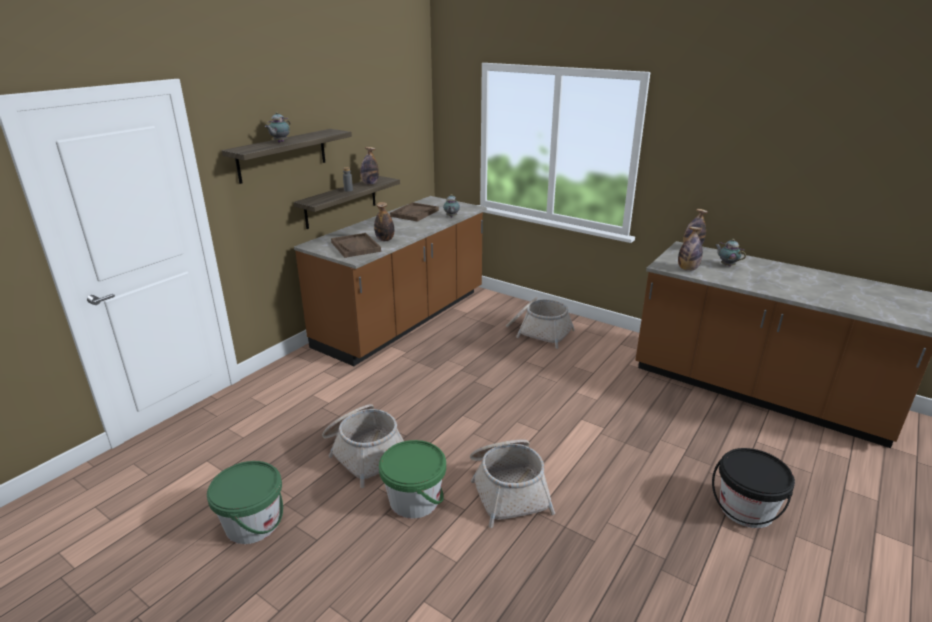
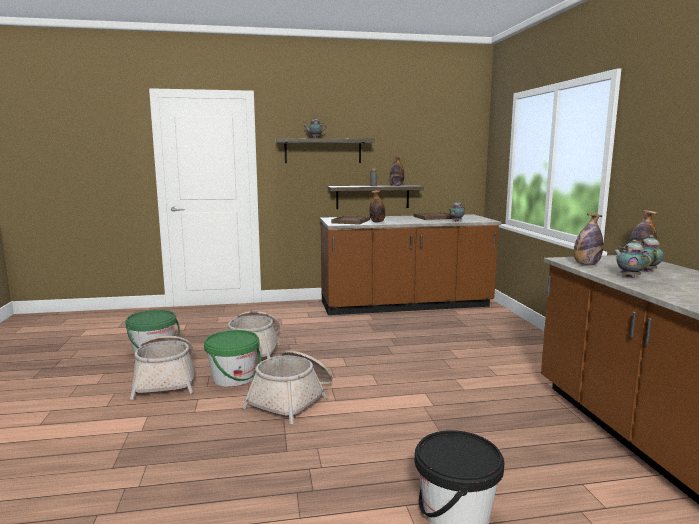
camera: 45 degrees right, 15 degrees down
(538, 332) = (498, 339): basket -> basket (166, 380)
(737, 278) = (629, 277): none -> teapot

